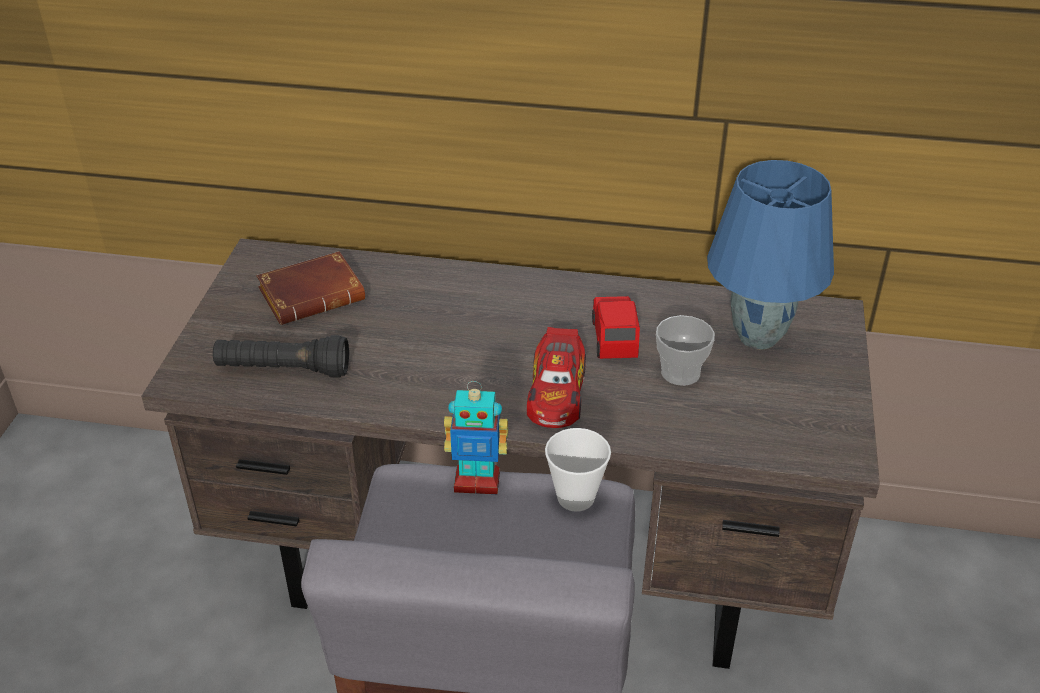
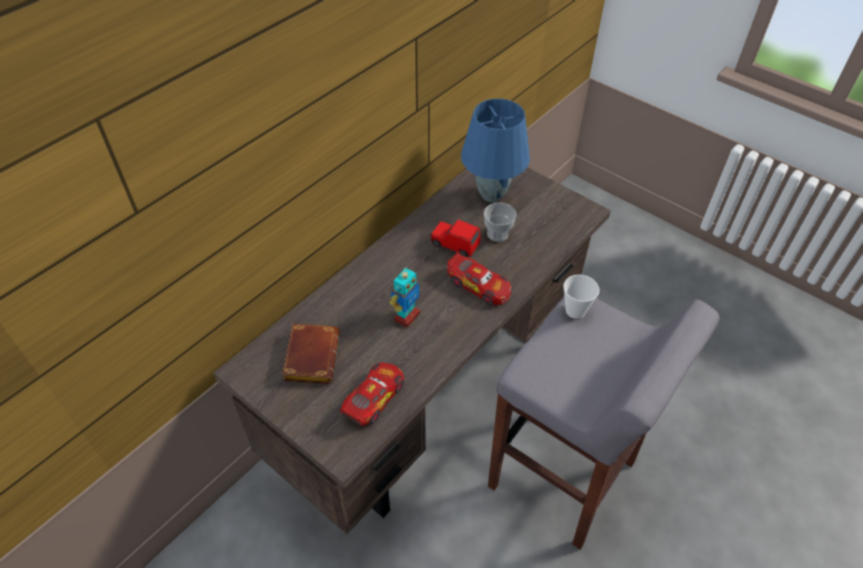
camera: 60 degrees left, 10 degrees up
(283, 370) = (374, 398): black flashlight -> toy car
(477, 482) = (542, 343): toy robot -> toy robot (406, 316)

